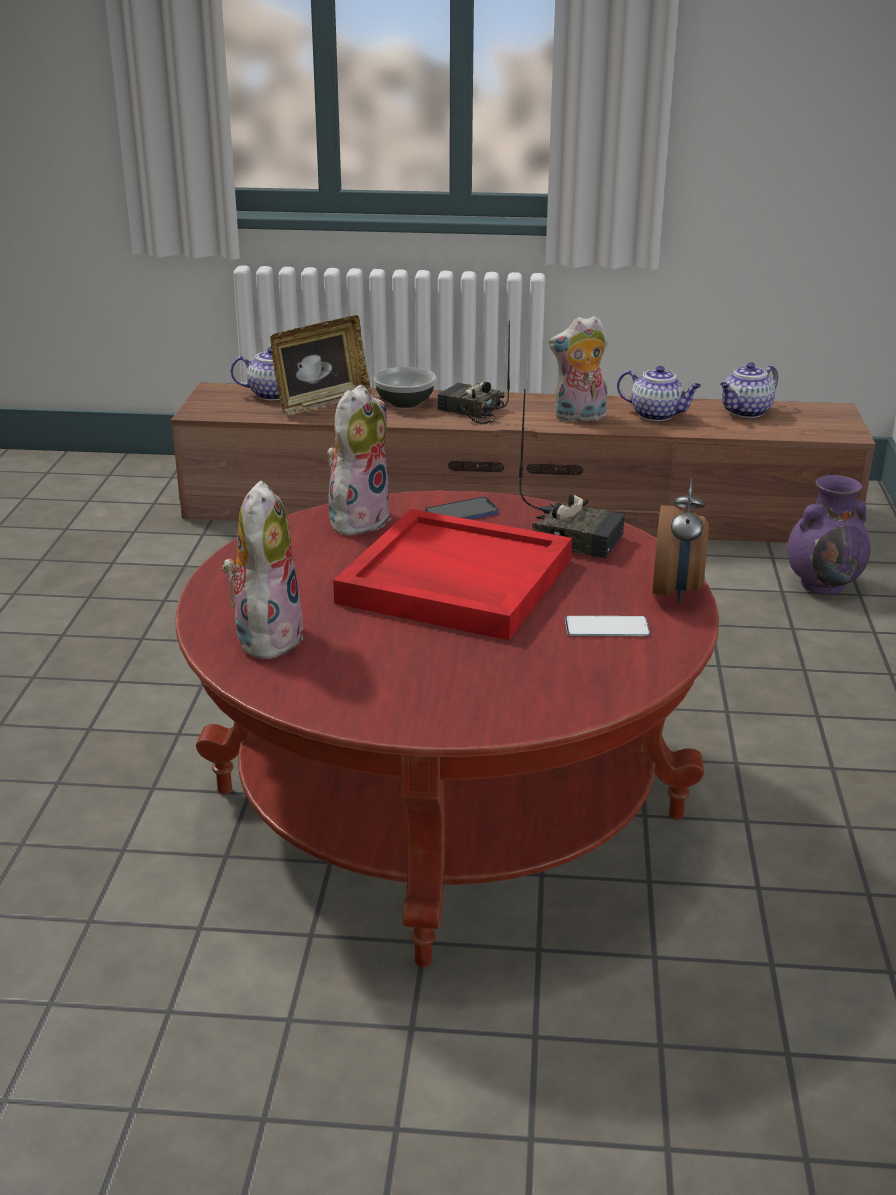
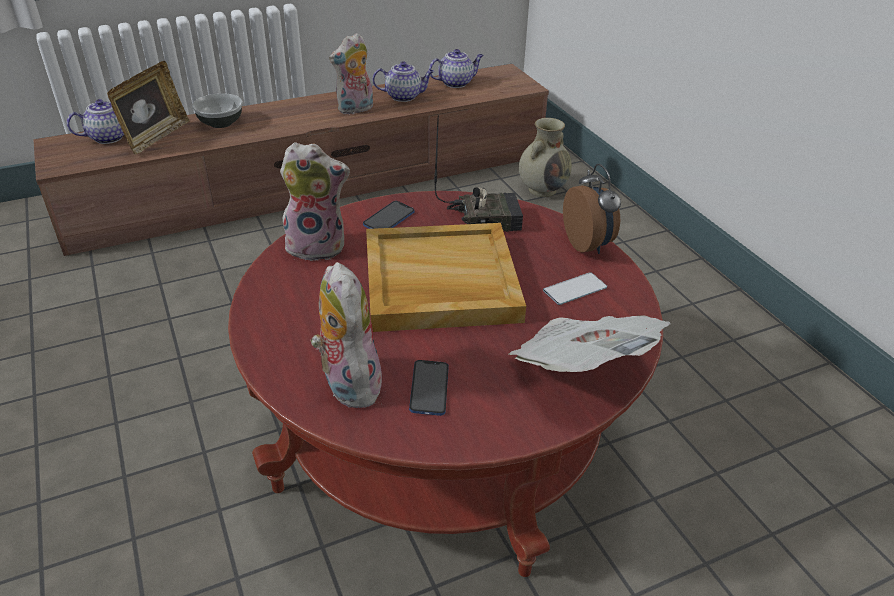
camera: 30 degrees left, 10 degrees up
(341, 664) = (429, 389): none -> phone
(358, 519) = (318, 246): plush toy -> plush toy turned 90 degrees clockwise
(453, 581) = (439, 282): red tray -> beige tray
(470, 411) = (276, 120): radio -> none
(526, 695) = (580, 368): none -> newspaper
(745, 412) = (456, 83): teapot -> teapot turned 135 degrees counterclockwise
(823, 584) = (542, 189): purple vase -> beige vase

